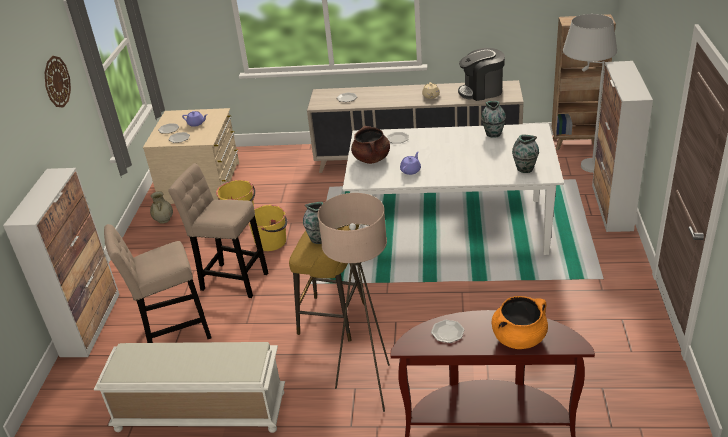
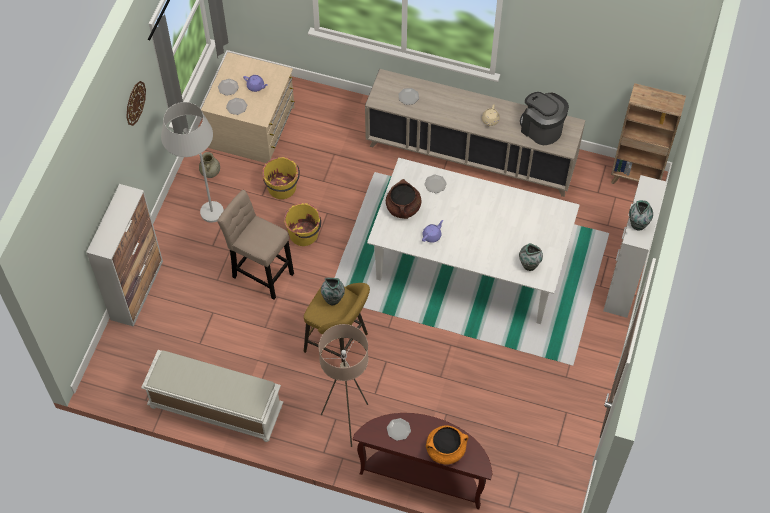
camera: 10 degrees right, 25 degrees up
(173, 335) = (203, 322): beige stool -> none
(481, 91) = (541, 128): coffee machine -> coffee machine turned 45 degrees clockwise
(493, 133) = (523, 205): vase -> vase (638, 223)
(579, 164) = (623, 212): white floor lamp -> white floor lamp (201, 206)

